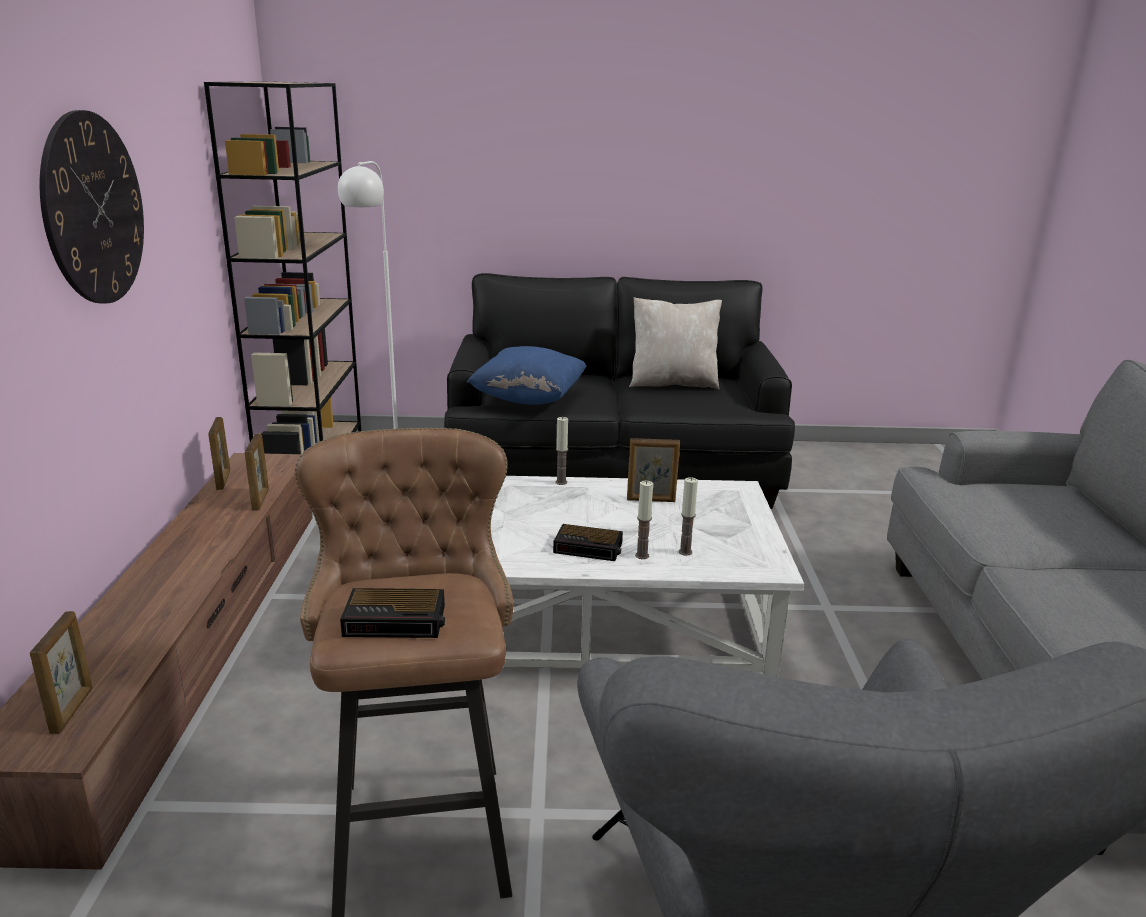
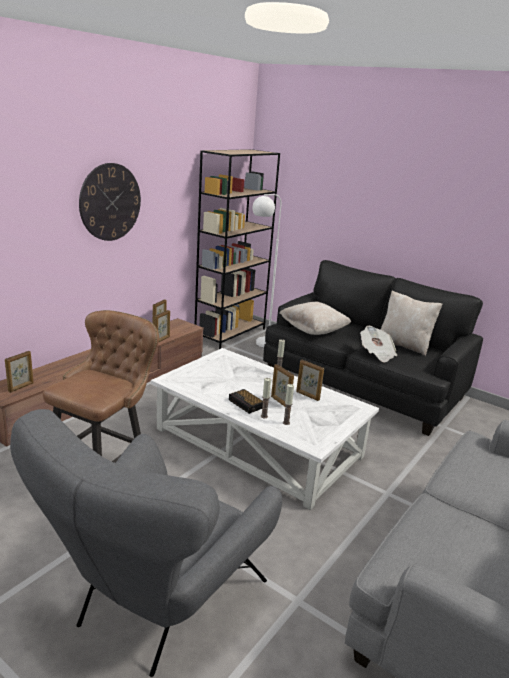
camera: 35 degrees right, 0 degrees up
(397, 621) = (81, 387): alarm clock -> none
(529, 399) = (313, 330): blue pillow -> beige pillow
(630, 525) = (280, 402): none -> picture frame
(661, 405) = (377, 353): none -> newspaper

